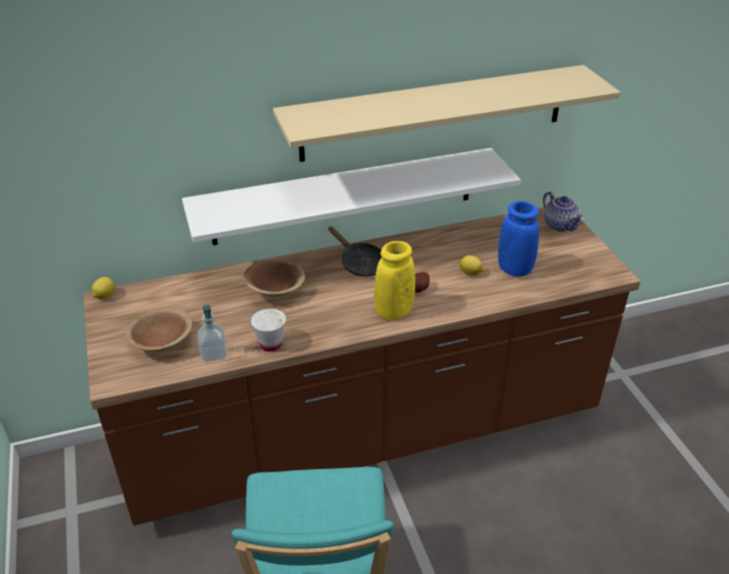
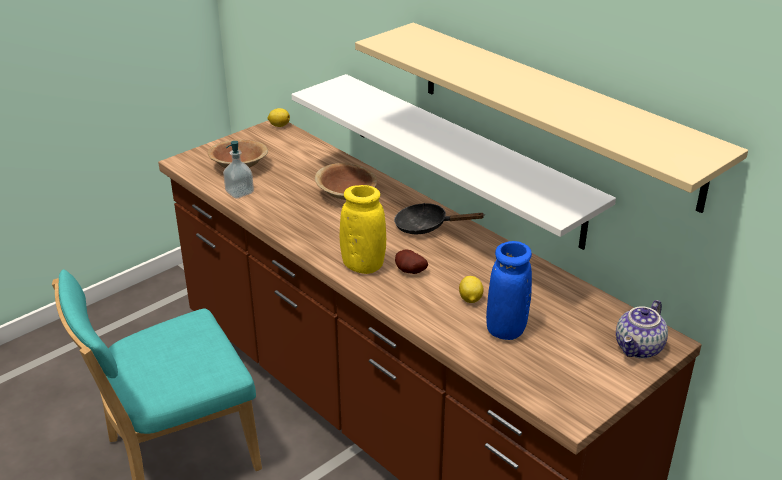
camera: 65 degrees right, 5 degrees down
(270, 344) = (268, 214): white cup -> none
(359, 263) = (426, 226): black frying pan -> black frying pan turned 75 degrees clockwise

